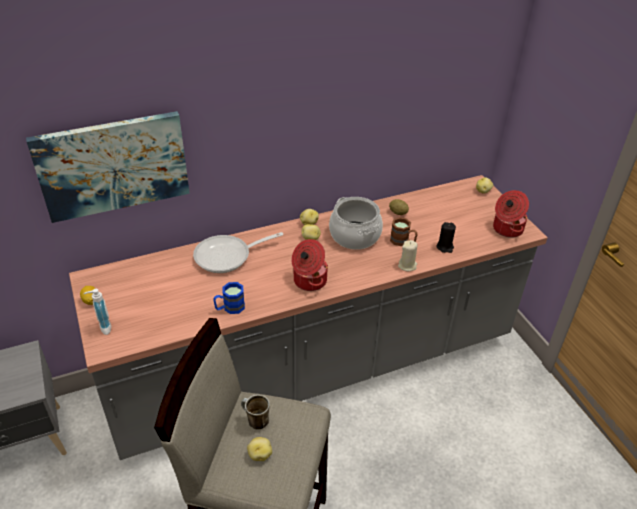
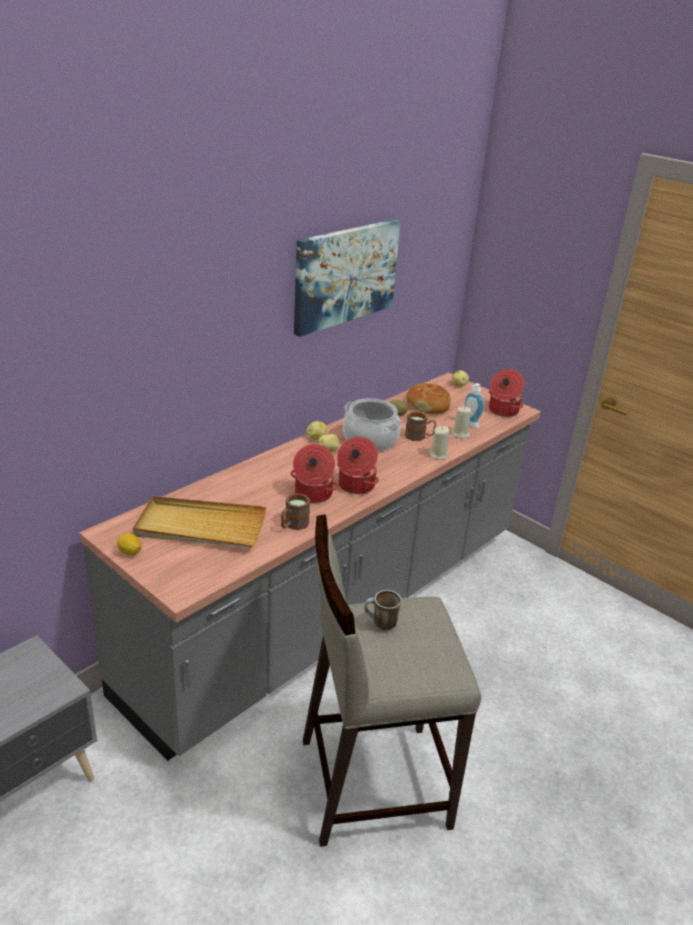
camera: 25 degrees left, 10 degrees down
(103, 328) = (165, 573): soap dispenser -> soap dispenser (469, 425)
(113, 165) = (133, 385): picture -> picture (345, 275)
(157, 290) = (200, 527): none -> beige tray
(227, 256) = (254, 481): frying pan -> none
(229, 308) = (293, 525): blue mug -> brown mug
(260, 454) = (407, 650): potato -> none
(266, 281) = (312, 494): none -> cooking pot
(436, 208) = (428, 405): none -> bread
(445, 247) = (460, 434): black candle -> beige candle

